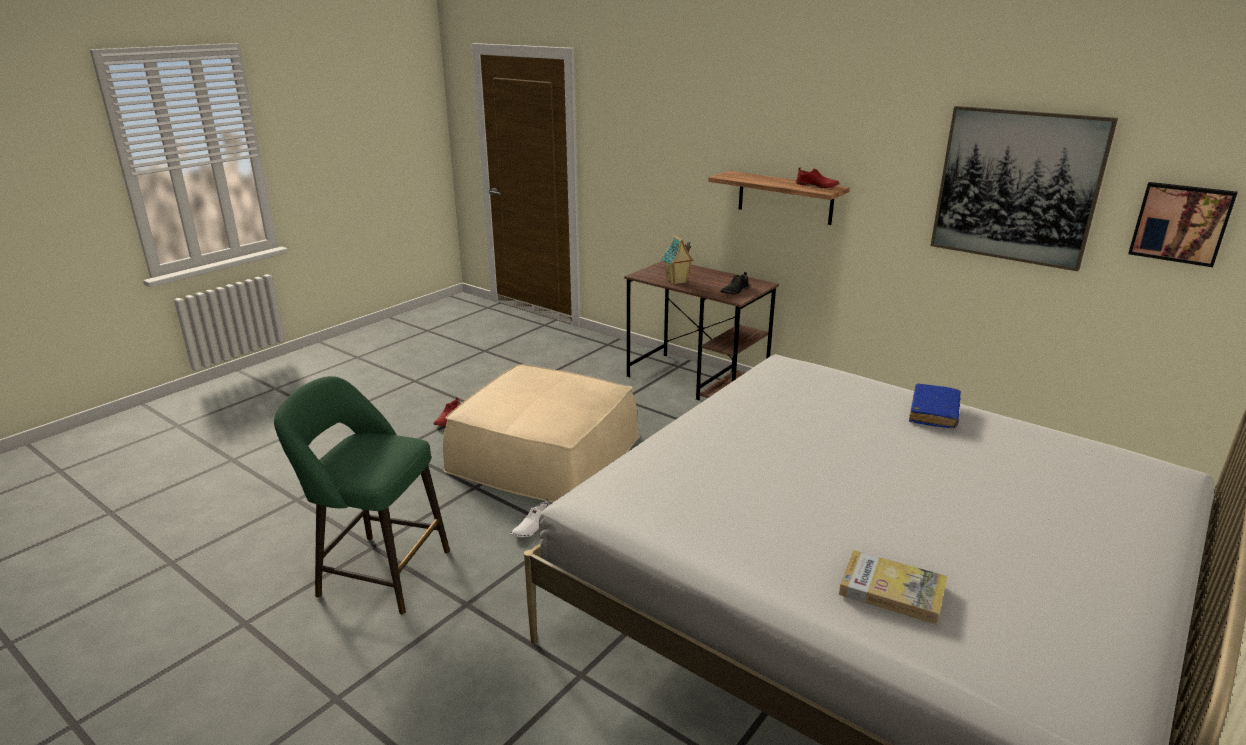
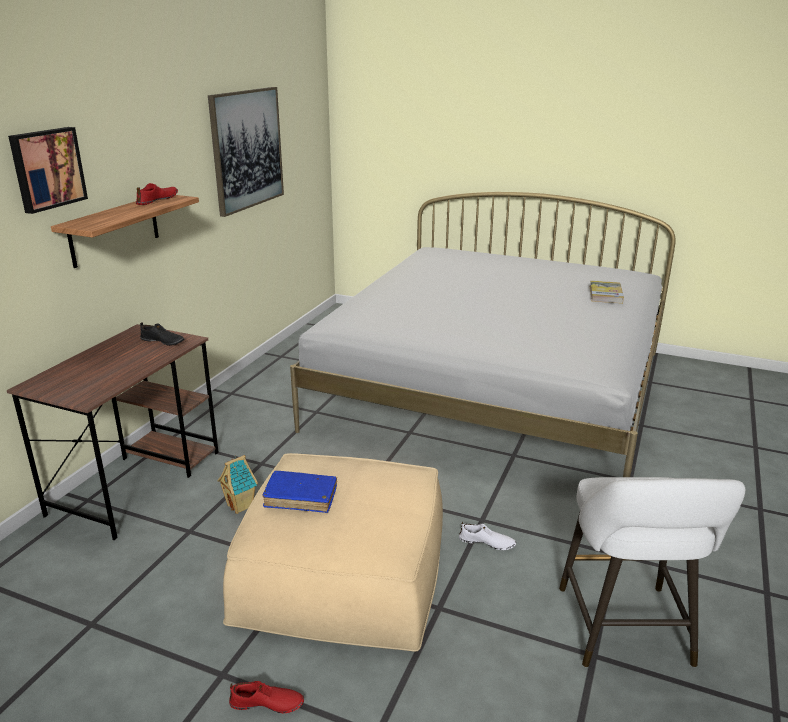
camera: 105 degrees left, 0 degrees up
(378, 572) = (626, 632): green stool -> white stool
(677, 281) = (121, 373): toy house -> toy house (241, 506)
(933, 413) = (405, 282): blue book -> blue book (301, 497)
(1181, 223) = (301, 145): picture -> picture (47, 169)

